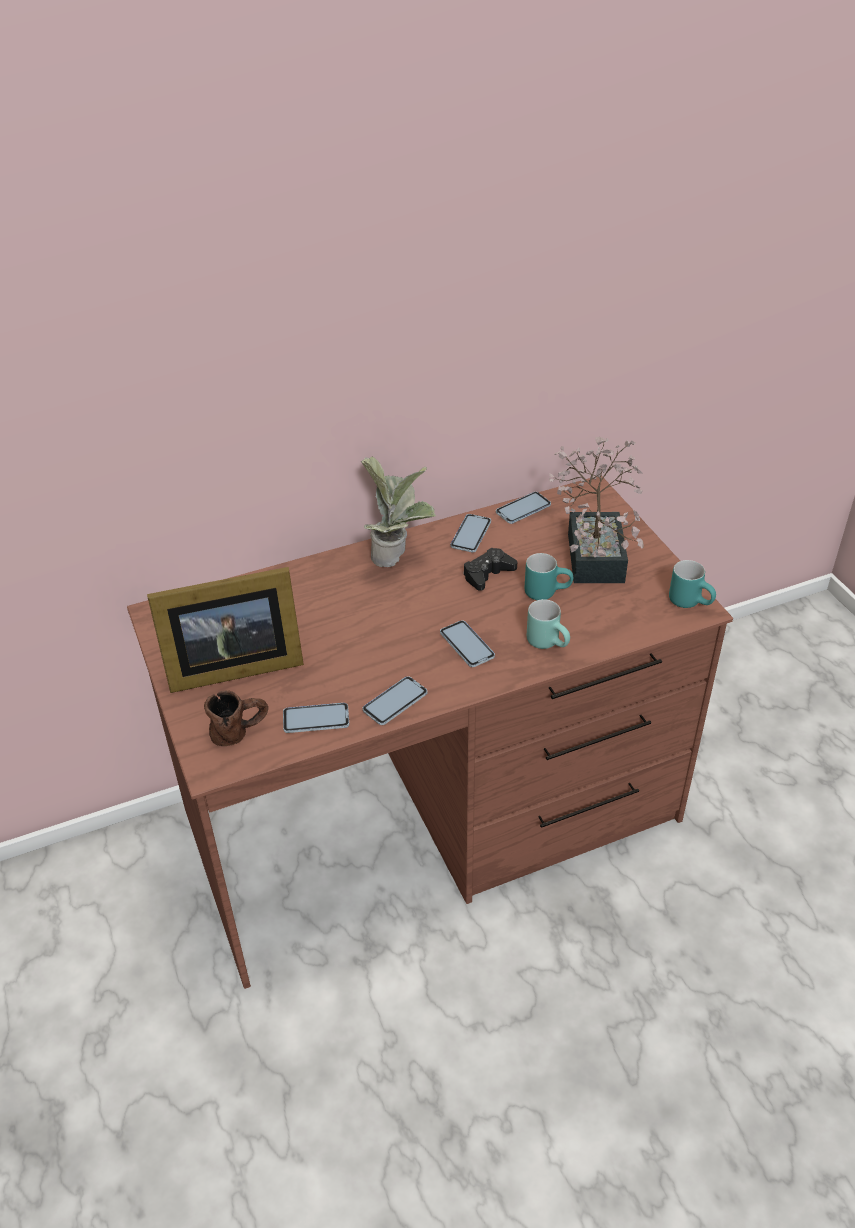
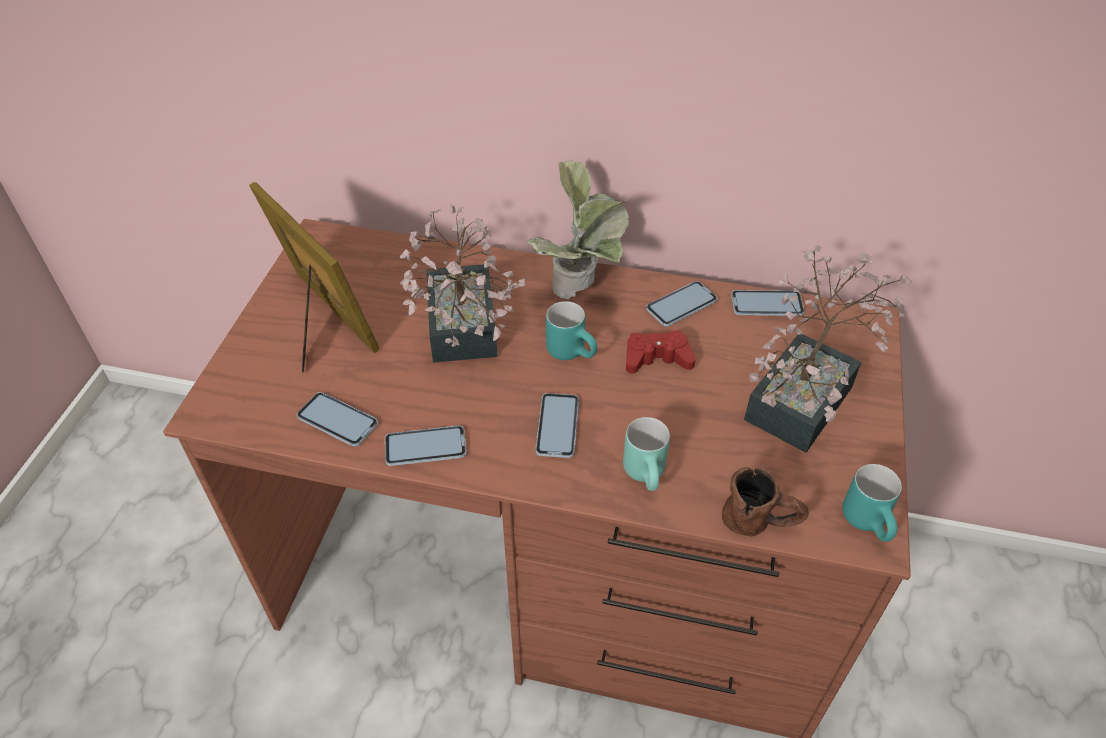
camera: 35 degrees right, 5 degrees up
(230, 666) = (322, 322): picture frame -> picture frame turned 150 degrees counterclockwise
(240, 731) = (264, 392): brown mug -> brown mug (761, 522)
(343, 623) = (461, 334): none -> potted plant
(488, 574) = (657, 358): black game controller -> red game controller
(547, 591) = (703, 413): turquoise mug -> turquoise mug (573, 352)

